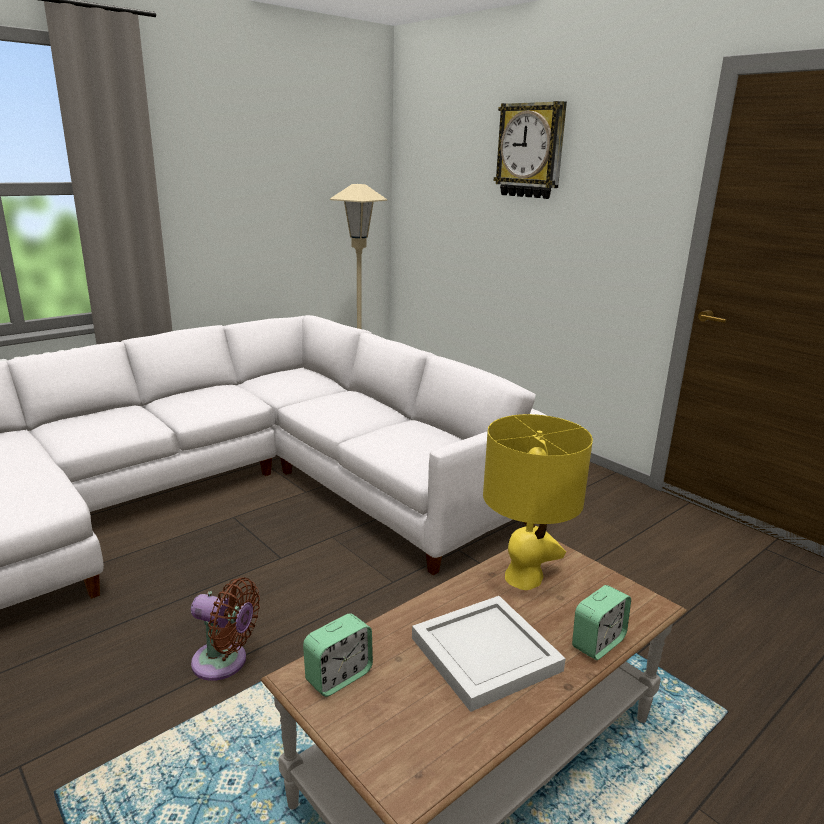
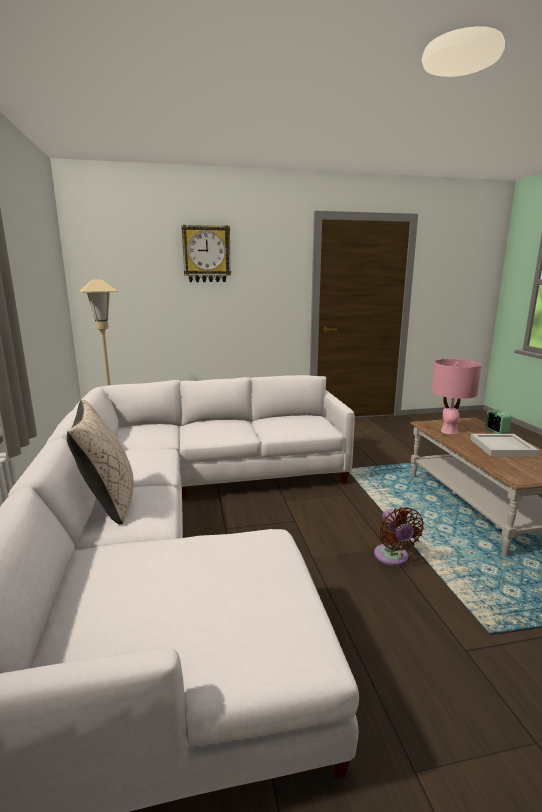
camera: 60 degrees left, 5 degrees down
(107, 413) = (108, 501): none -> beige pillow
(224, 662) = (392, 558): brown fan -> brown fan turned 120 degrees clockwise
(339, 677) = (517, 472): alarm clock -> none
(524, 577) = (449, 431): yellow table lamp -> pink table lamp

